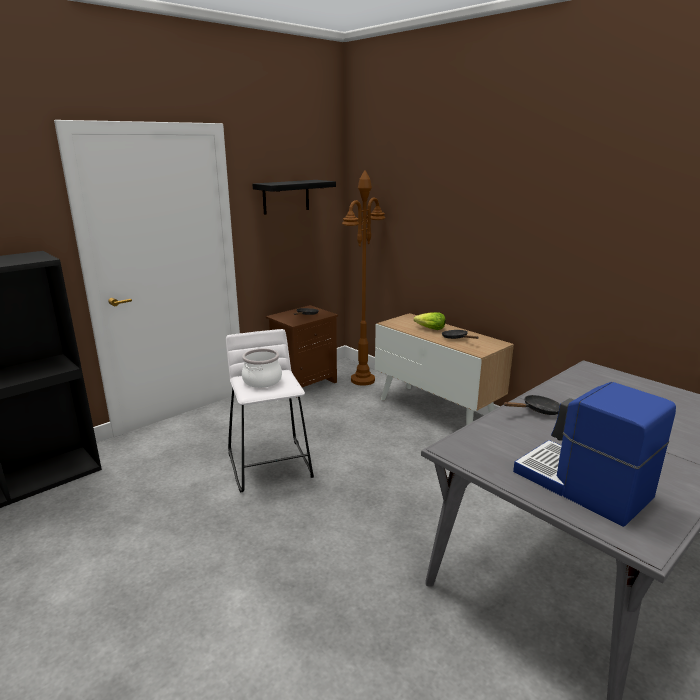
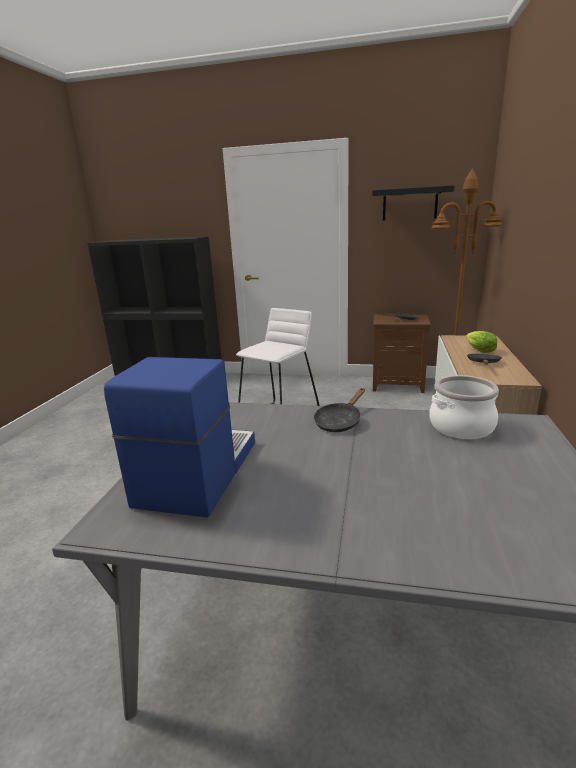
camera: 55 degrees right, 0 degrees up
(262, 380) = (270, 346): cooking pot -> cooking pot (461, 426)
(538, 411) = (340, 421): black frying pan -> black frying pan turned 90 degrees clockwise

